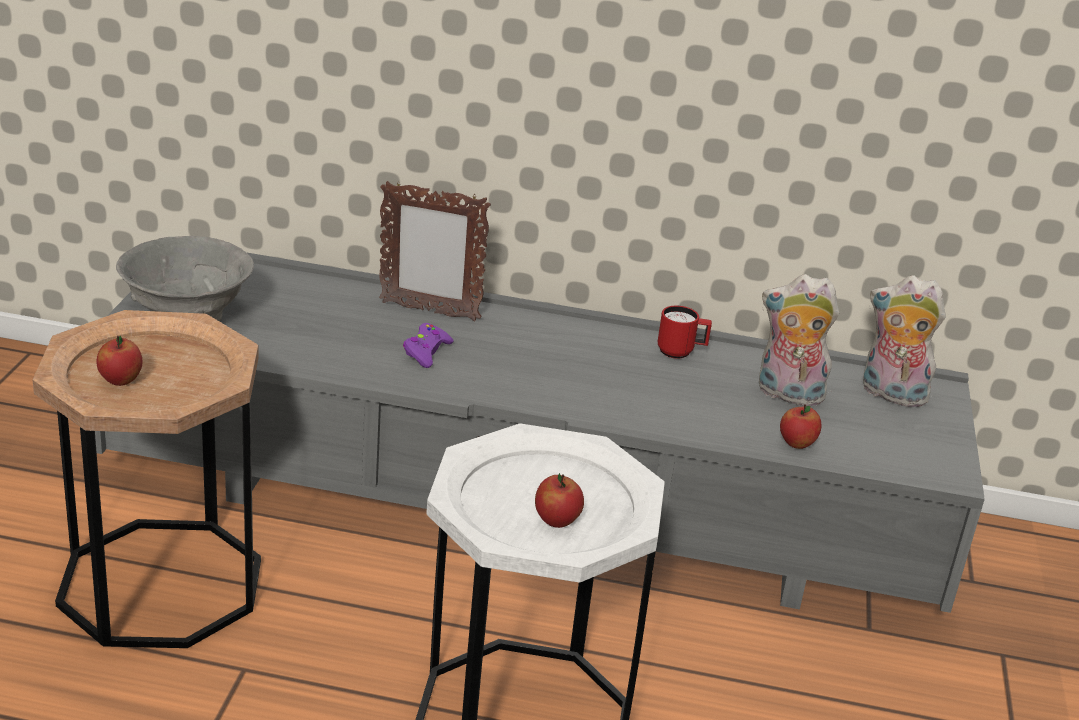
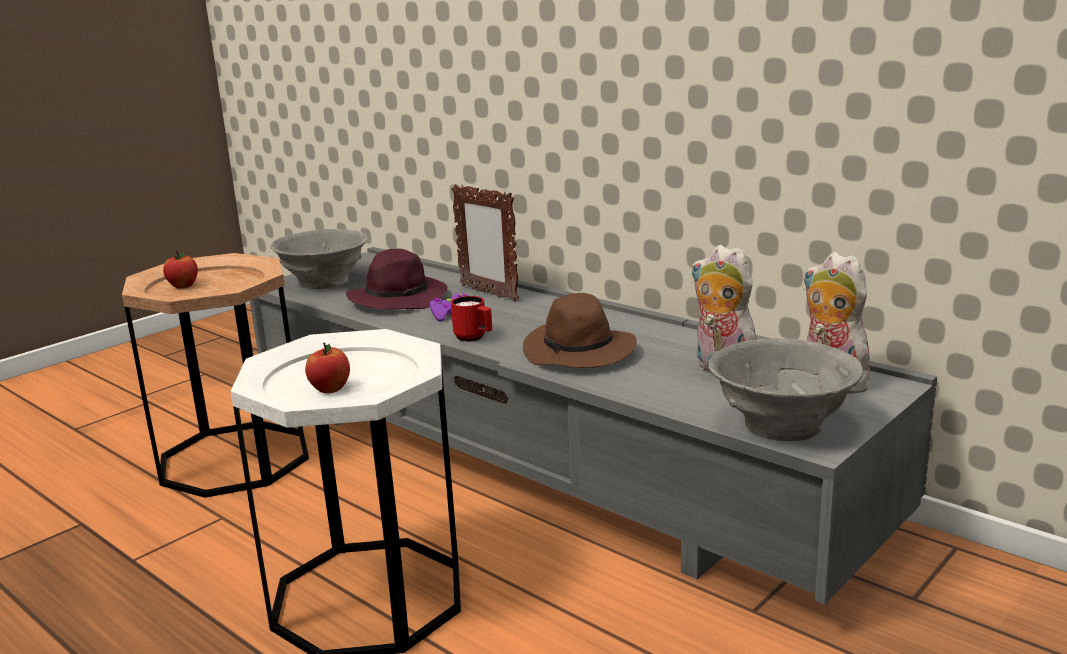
camera: 35 degrees right, 10 degrees down
(328, 334) = (399, 298): none -> purple hat
(633, 393) = (580, 352): none -> brown hat
(681, 352) = (659, 334): red mug -> red mug (474, 338)
(796, 443) = (683, 401): apple -> none
(902, 457) = (781, 425): none -> grey bowl

